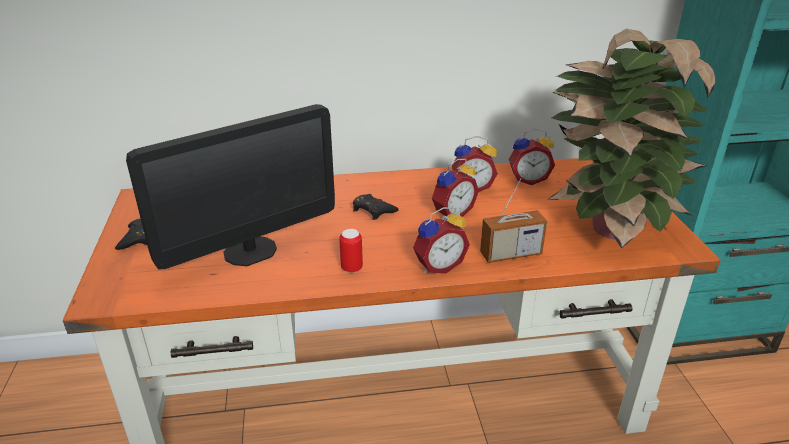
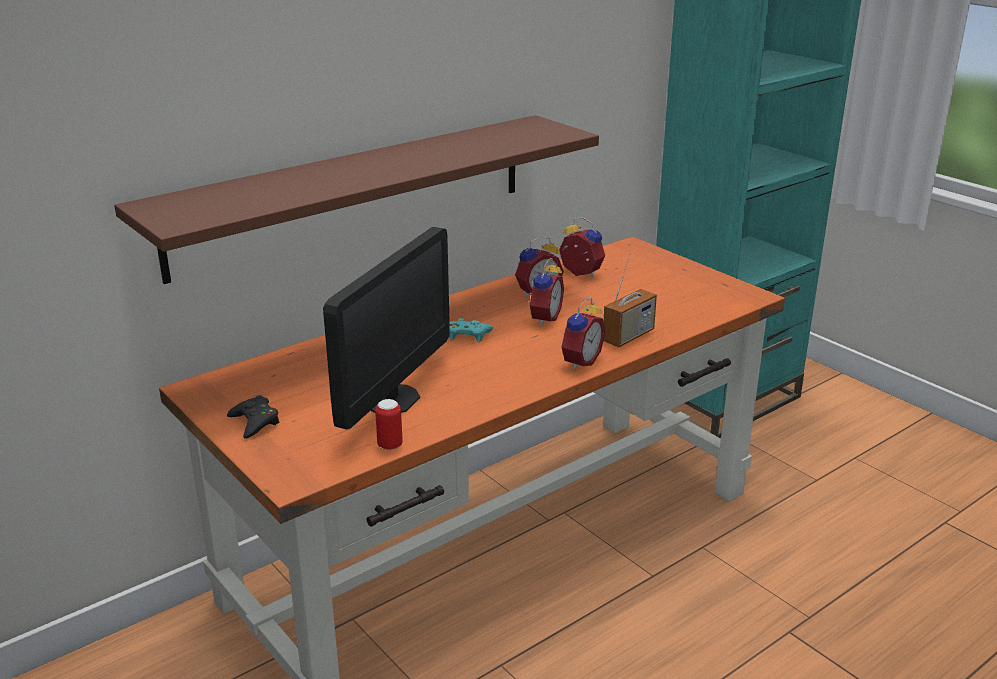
camera: 30 degrees left, 5 degrees down
(306, 64) = (354, 193): none -> brown shelf
(351, 268) = (506, 385): can -> can (390, 445)
(373, 210) = (468, 335): black game controller -> turquoise game controller
(528, 179) = (579, 274): alarm clock -> alarm clock turned 105 degrees counterclockwise
(608, 227) = (684, 296): potted plant -> none

